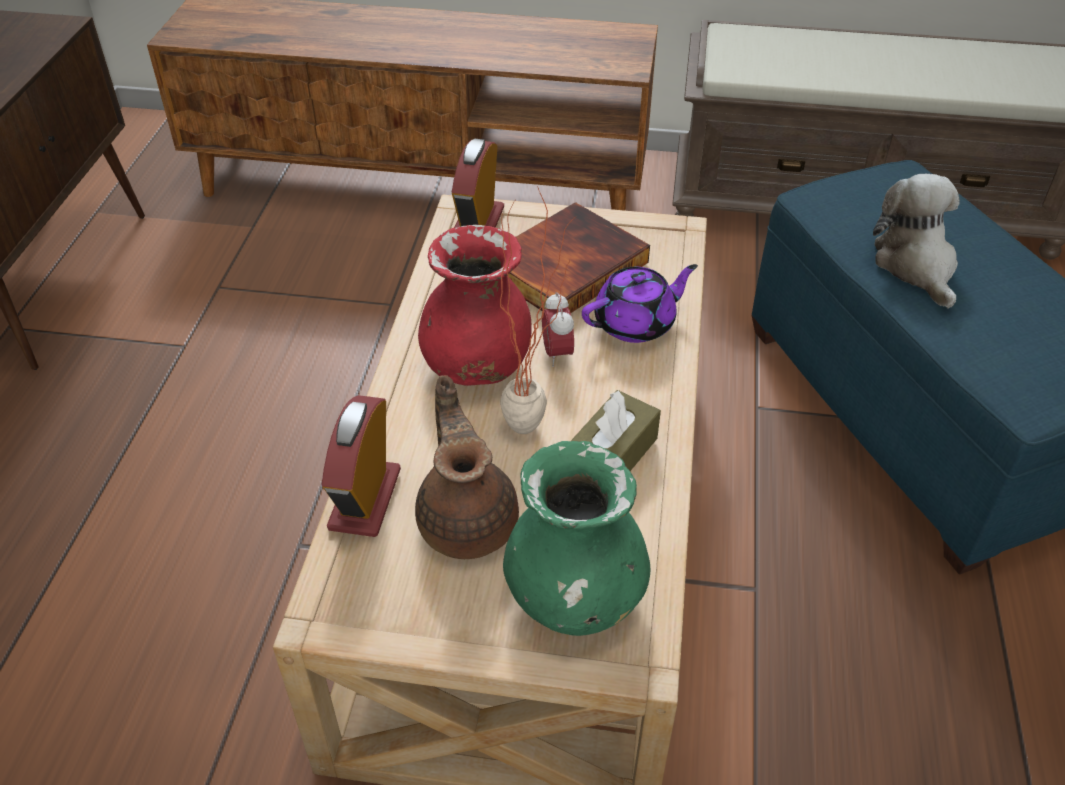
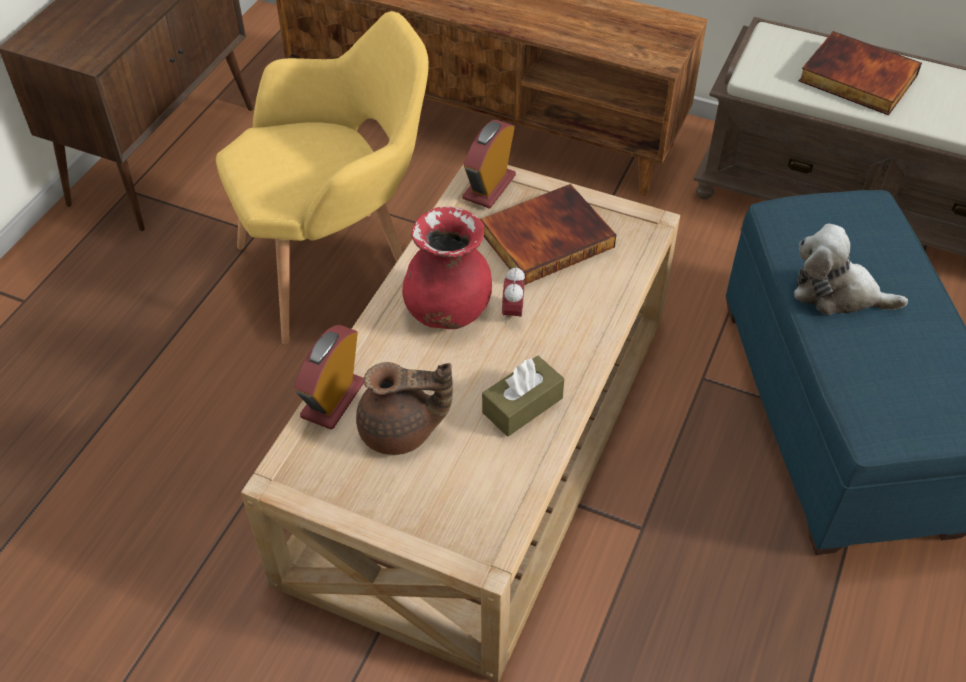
camera: 15 degrees right, 5 degrees up
(297, 368) = (339, 268): none -> yellow armchair
(468, 520) = (401, 431): brown teapot -> brown teapot turned 90 degrees clockwise
(538, 427) = (476, 370): potted plant -> none
(575, 596) = (458, 504): green vase -> none
(636, 323) = (583, 299): purple teapot -> none
(834, 60) = (856, 79): none -> book
(916, 266) = (837, 293): plush toy -> plush toy turned 75 degrees counterclockwise

